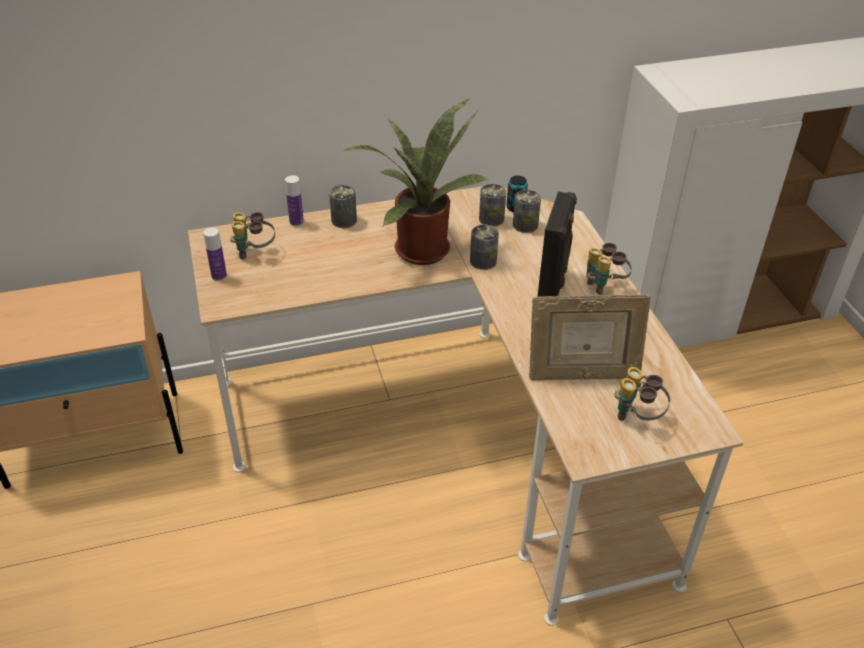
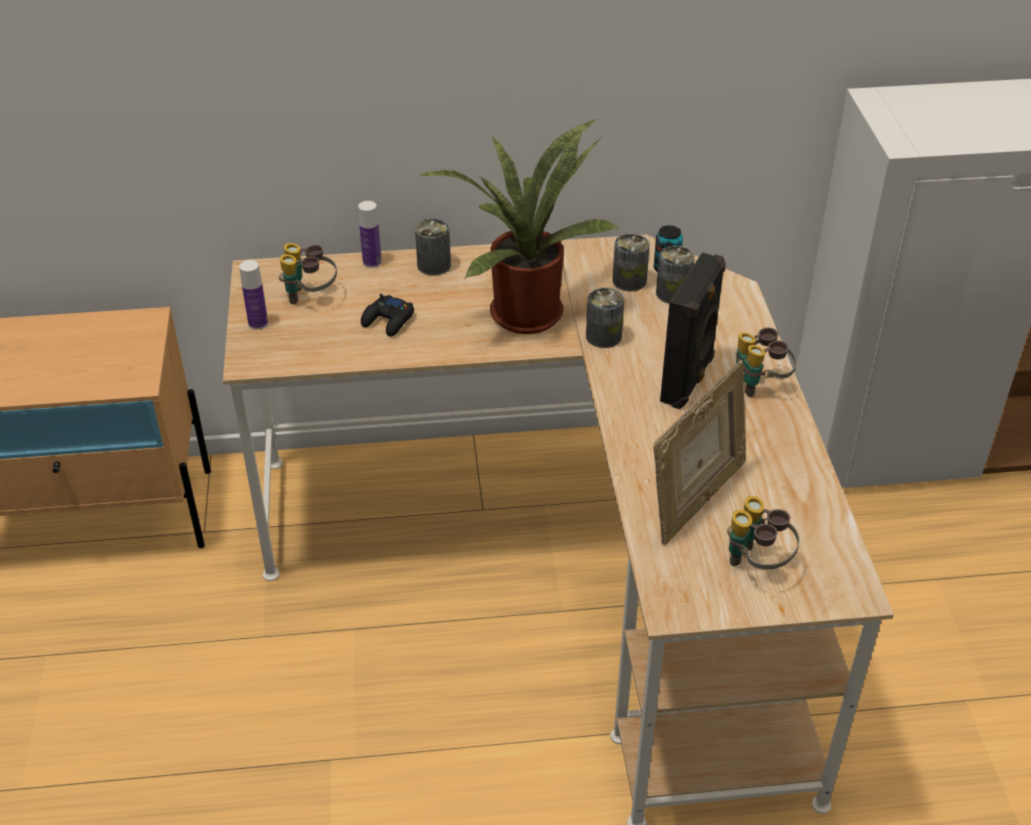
camera: 10 degrees right, 0 degrees up
(319, 265) = (388, 321): none -> black game controller
(582, 375) = (696, 501): picture frame -> picture frame turned 60 degrees counterclockwise

